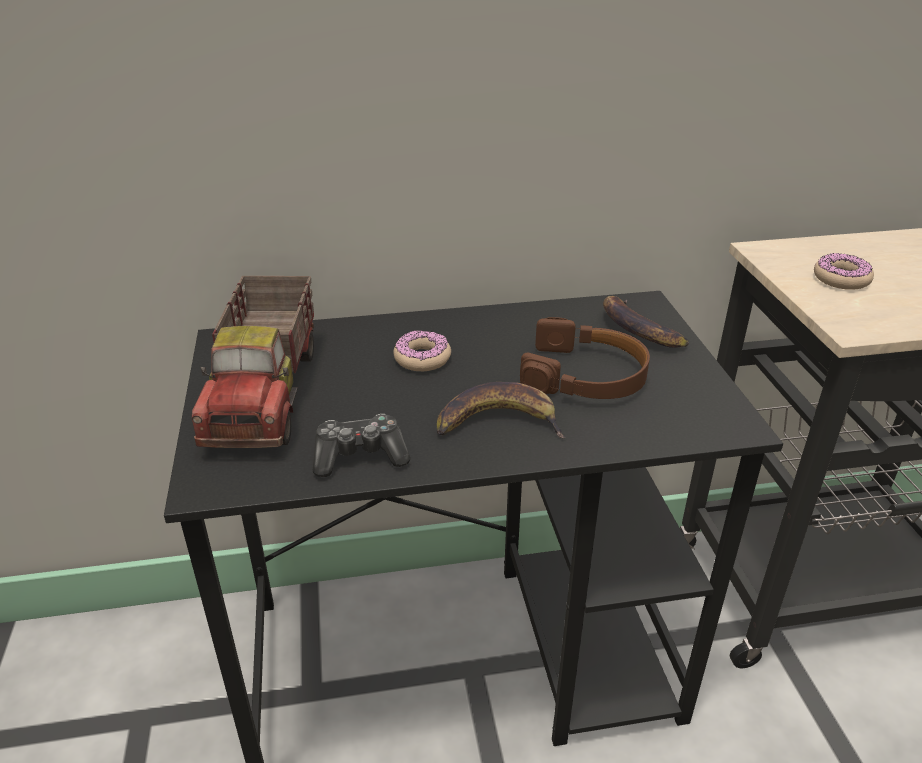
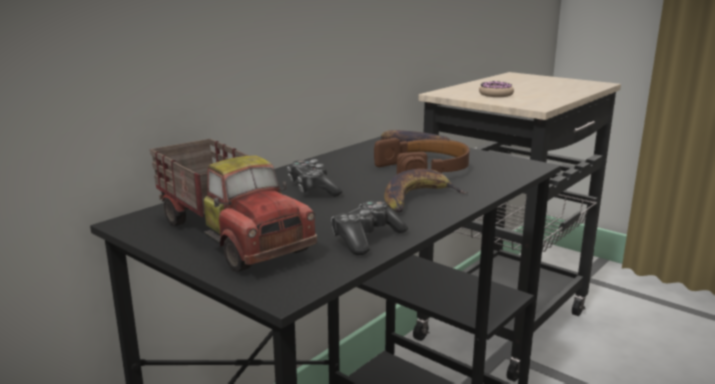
camera: 40 degrees left, 15 degrees down
(422, 358) = (312, 189): donut -> game controller

